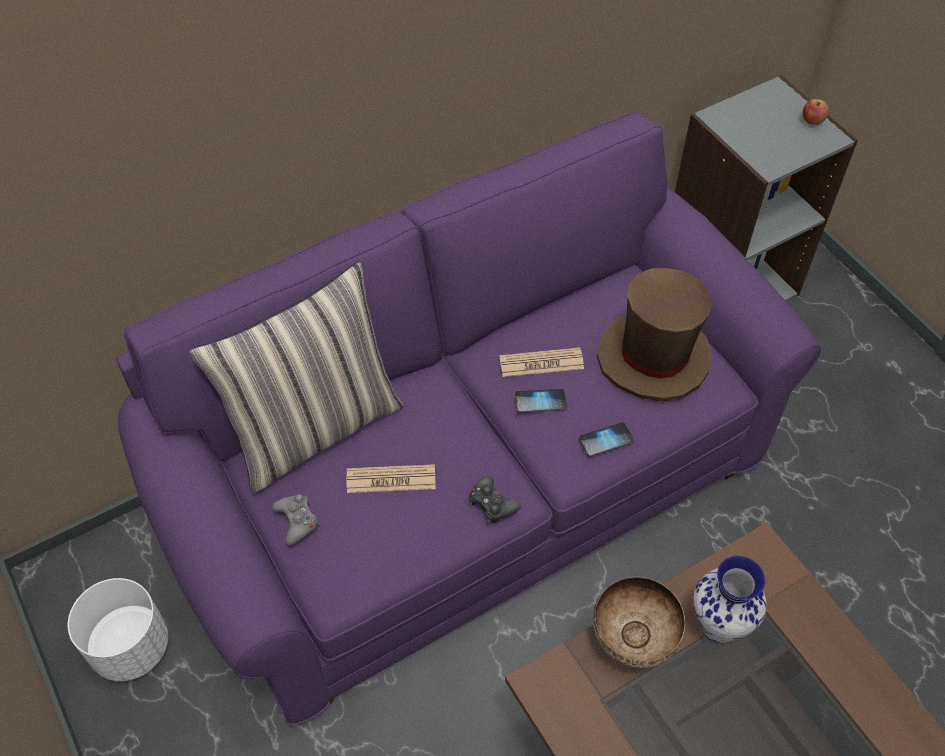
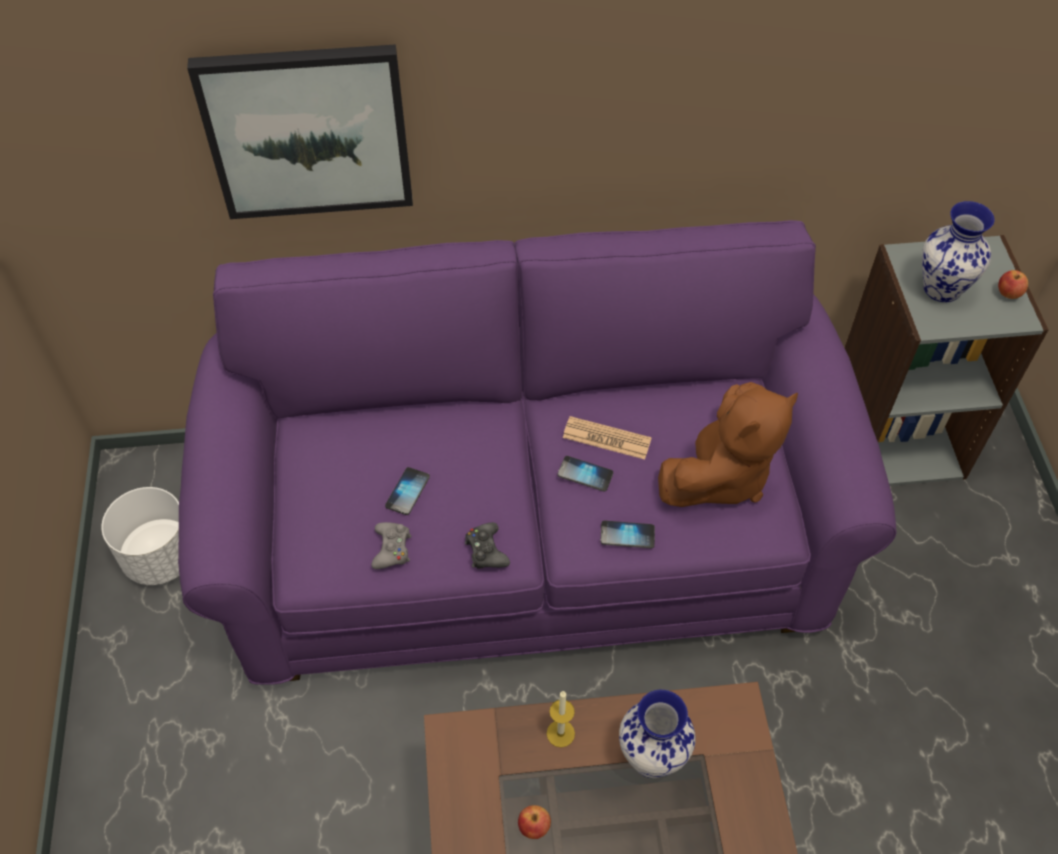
camera: 25 degrees right, 0 degrees up
(188, 162) = (308, 131): none -> picture
(297, 521) = (307, 495): grey game controller -> grey game controller (392, 549)
(315, 427) = (368, 418): pillow -> none
(391, 479) = (407, 492): newspaper -> phone
(632, 638) = (560, 733): bowl -> candle
(653, 358) = (720, 475): brown hat -> brown plush toy
(656, 730) = (534, 827): none -> apple
(761, 134) = (943, 289): none -> vase

